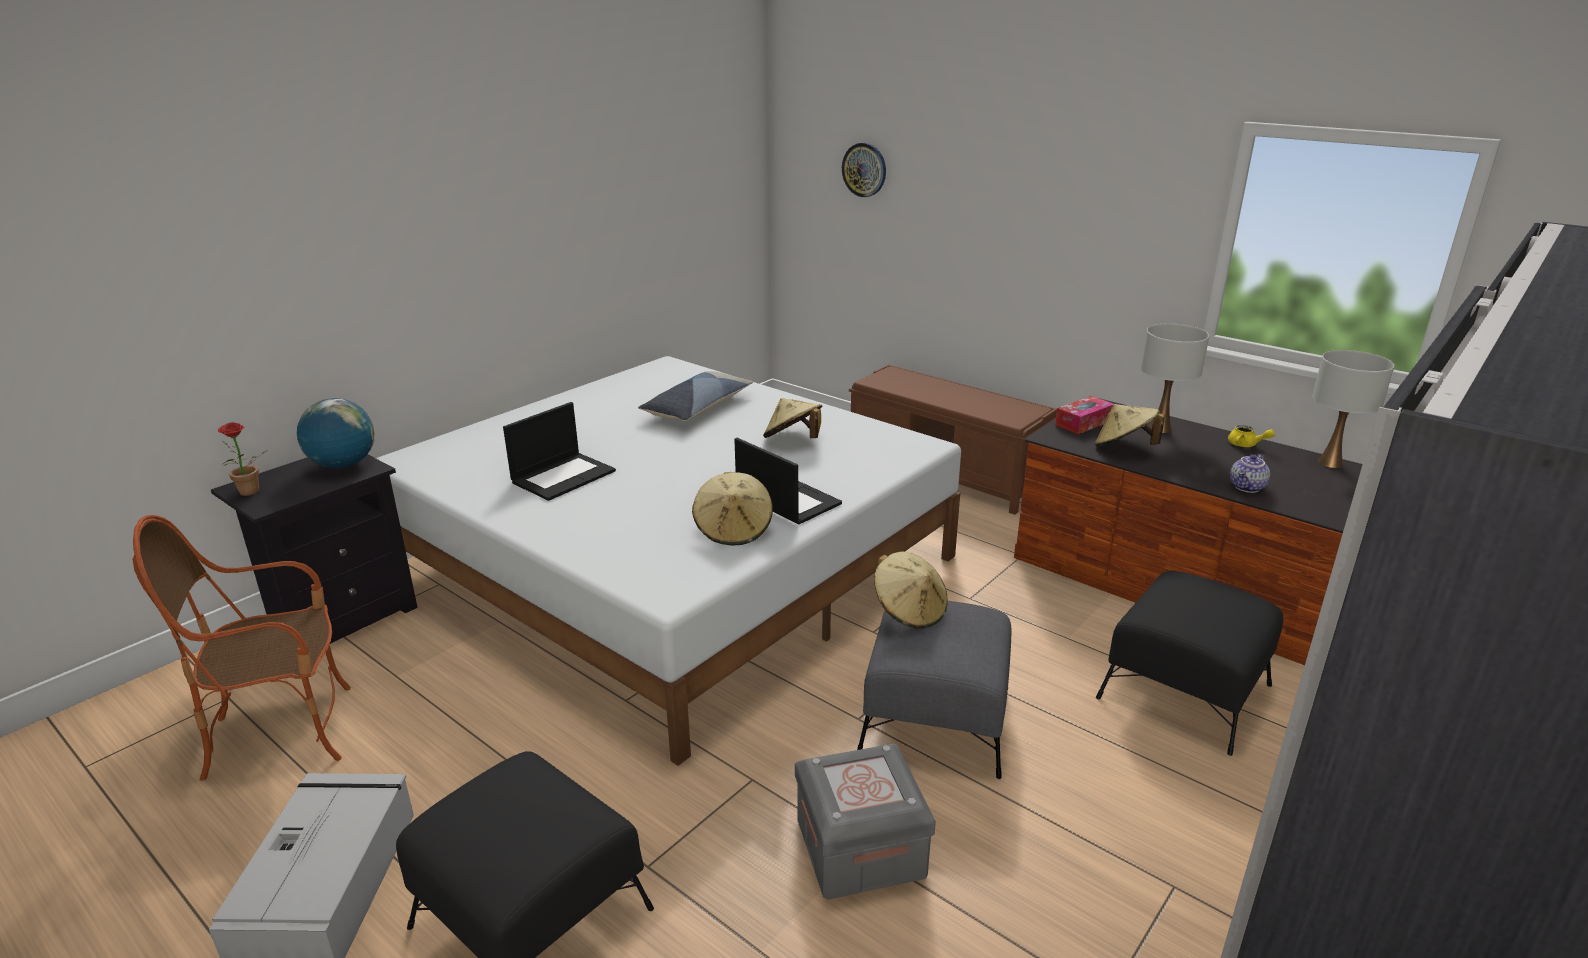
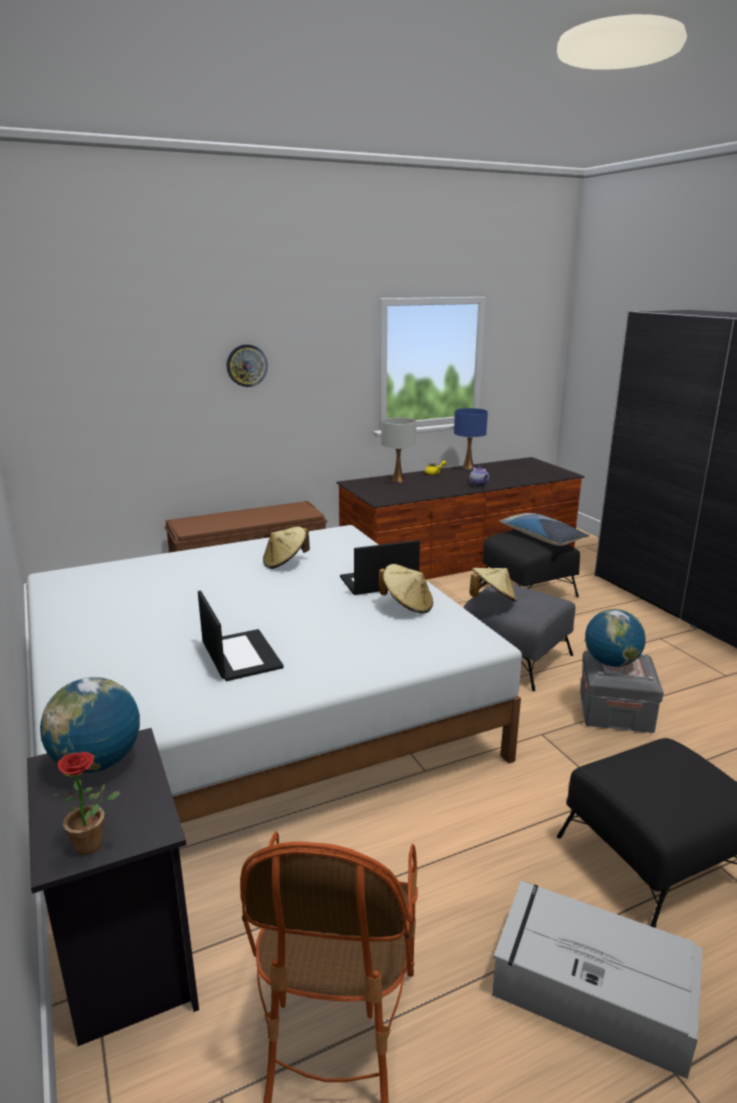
camera: 65 degrees left, 5 degrees down
(697, 407) = (174, 581): pillow -> pillow (542, 537)
(859, 769) = (611, 663): none -> globe
(864, 169) = (107, 366): wall clock -> wall clock (246, 365)
(1083, 423) = (371, 491): tissue box -> none
(1124, 447) = (412, 492): beige hat -> none
(1330, 463) = (468, 467): white table lamp -> blue table lamp

